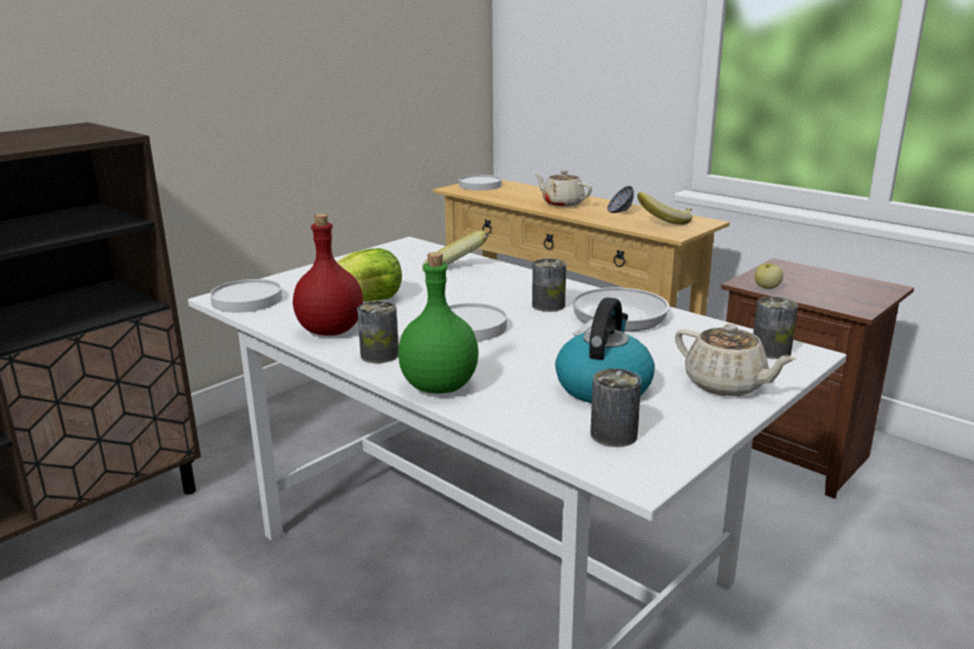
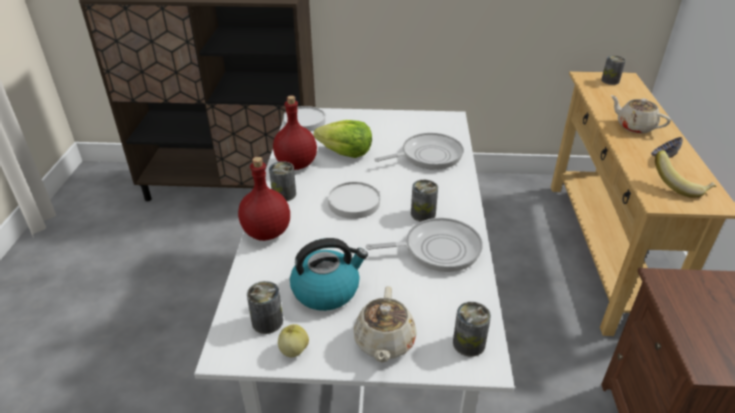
camera: 50 degrees right, 15 degrees up
(440, 386) = (267, 232): green bottle -> red bottle
(453, 272) = (428, 156): banana -> frying pan
(480, 185) = (610, 81): white plate -> can
(562, 203) = (634, 126): beige teapot -> beige teapot turned 45 degrees counterclockwise
(766, 288) = (669, 294): apple -> apple (293, 350)

